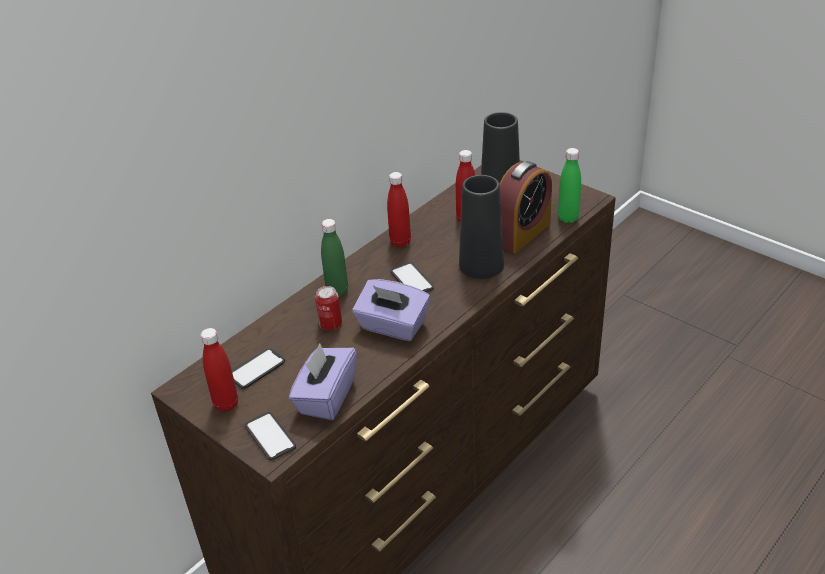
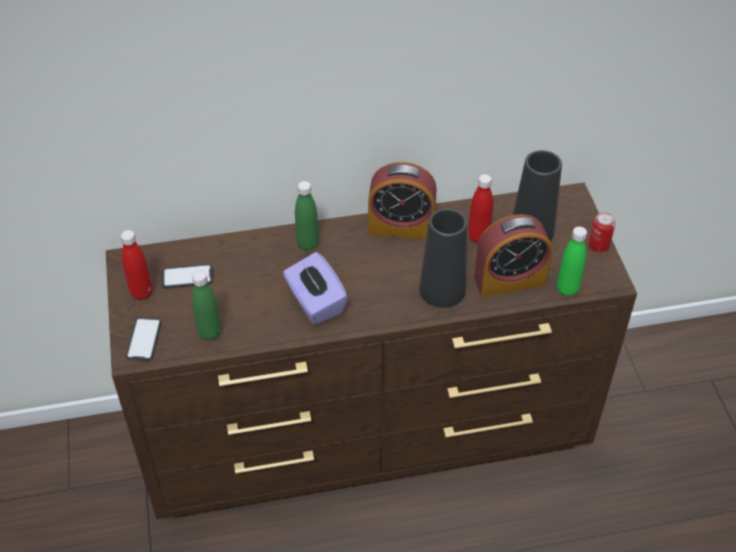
camera: 35 degrees right, 10 degrees up
(326, 397) = (209, 333): purple tissue box -> green bottle
(330, 324) = (273, 271): can -> can (598, 245)
(400, 242) = (401, 227): red bottle -> alarm clock
(412, 280) = (373, 269): phone -> none

